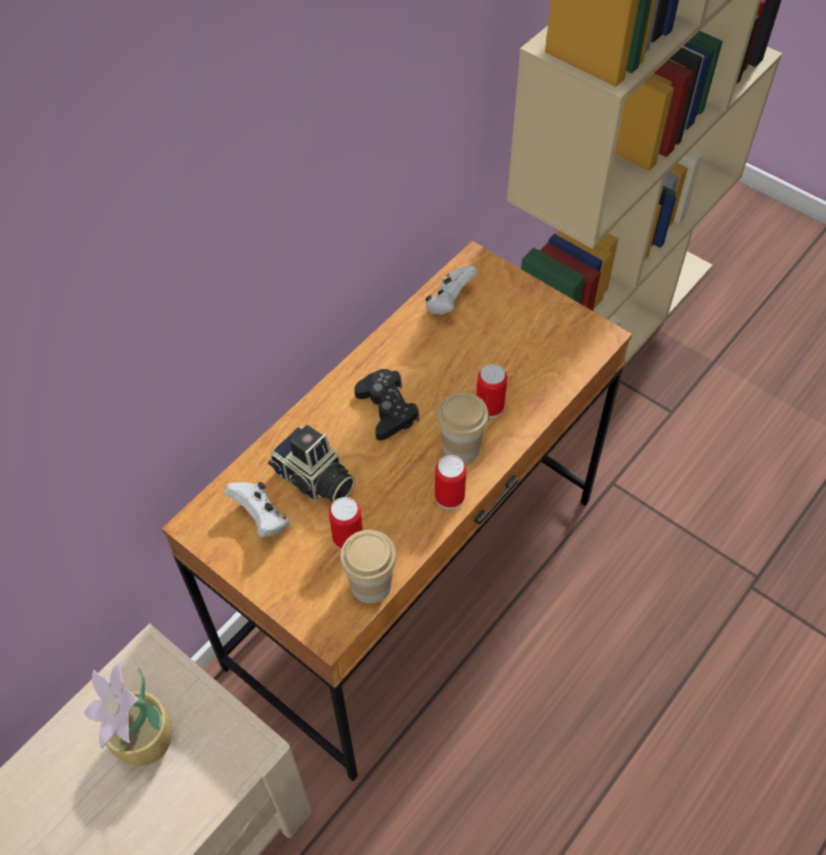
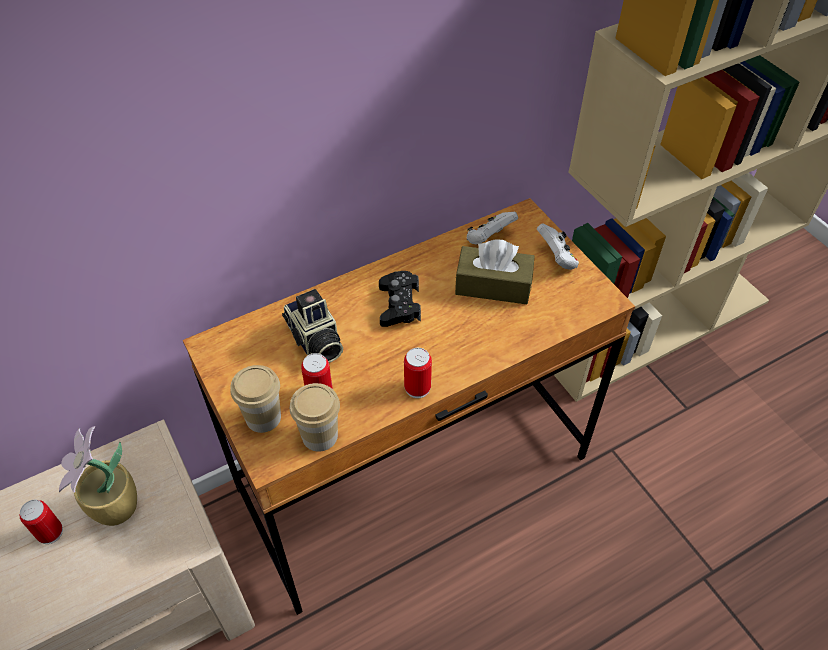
camera: 20 degrees right, 5 degrees down
(261, 518) = (260, 356): white game controller -> white game controller (556, 258)
(461, 447) = (445, 352): cup -> cup (263, 417)
(477, 356) = (493, 285): none -> brown tissue box
(489, 407) = (484, 328): can -> can (50, 532)

